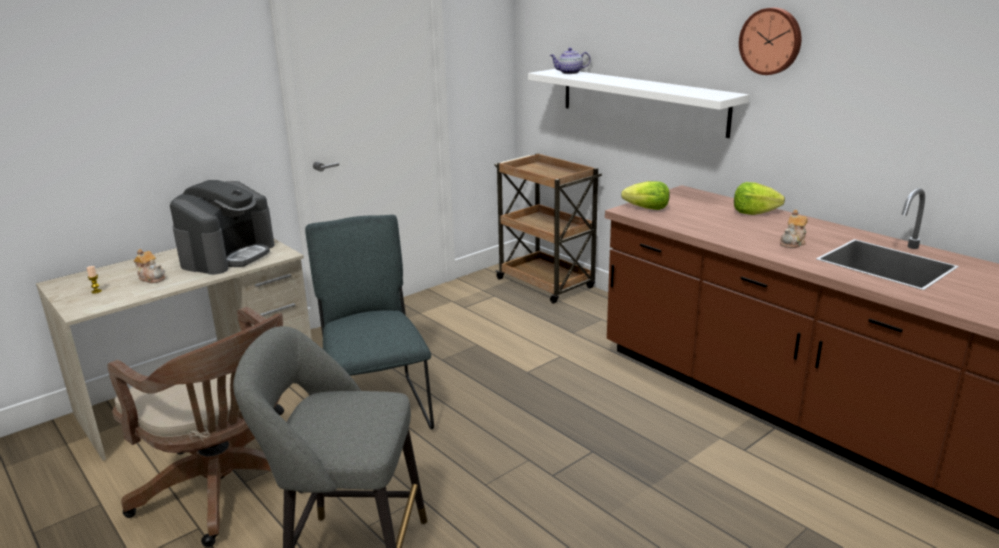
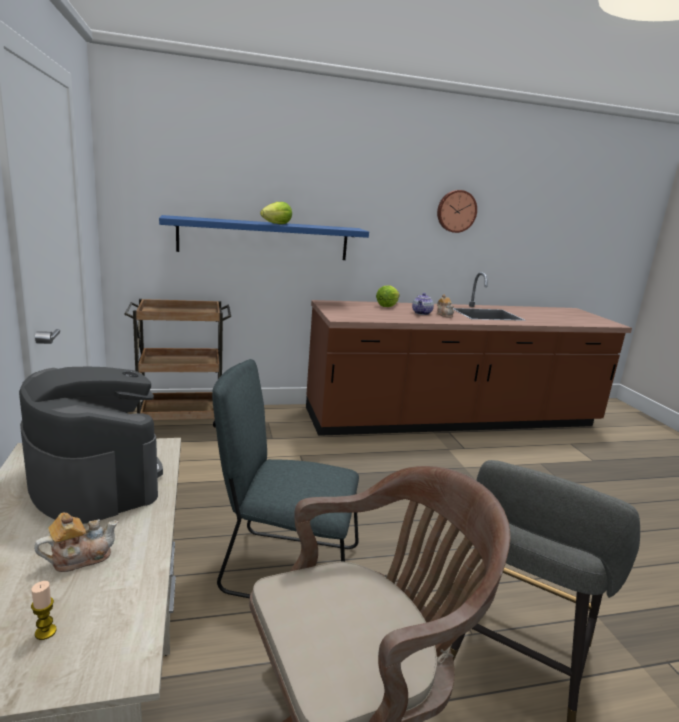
camera: 65 degrees left, 5 degrees down
(569, 73) = (193, 217): teapot -> teapot (422, 313)
(641, 100) = (264, 239): white shelf -> blue shelf
(647, 209) = (345, 315): lettuce -> lettuce (277, 224)
(771, 41) = (374, 191): wall clock -> wall clock (456, 211)

